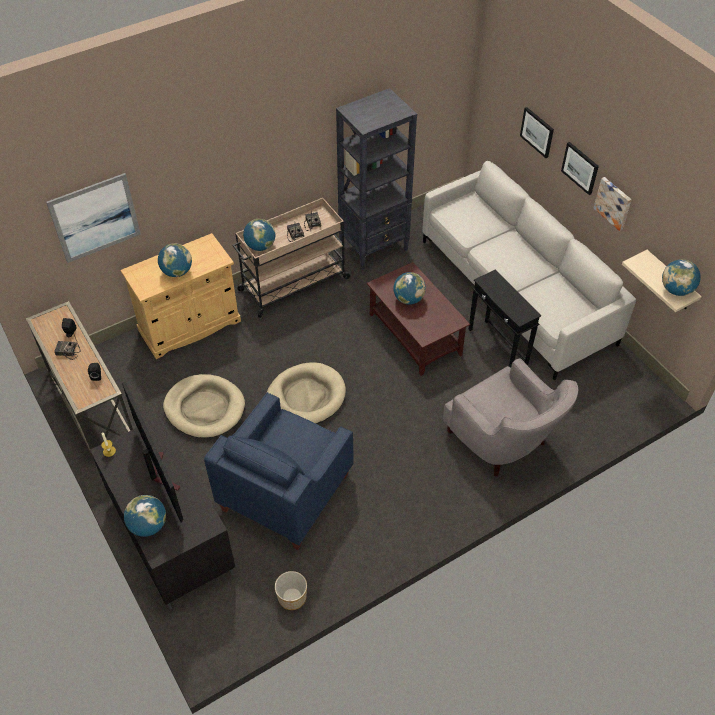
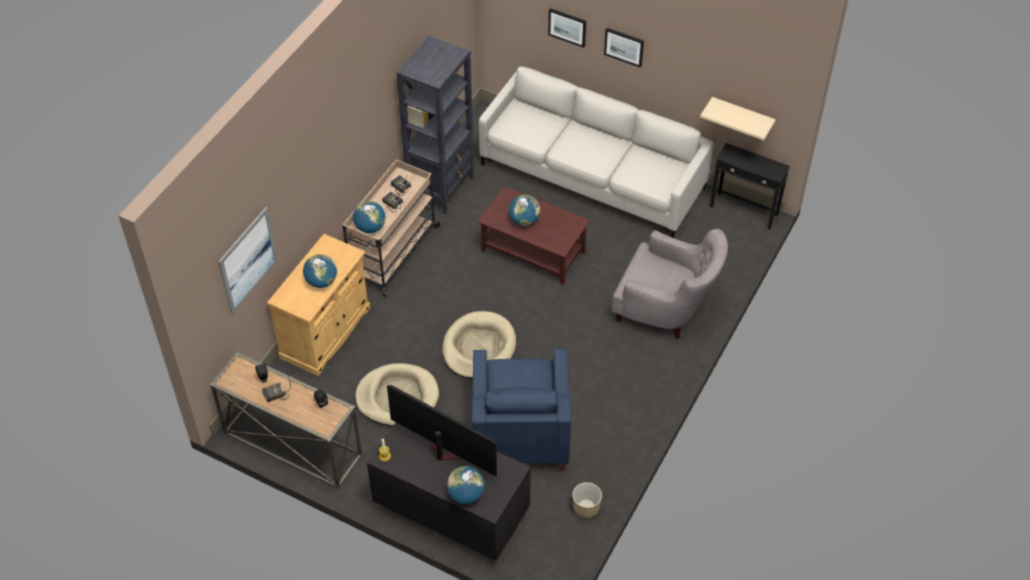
camera: 30 degrees left, 0 degrees up
(497, 347) = (609, 231): black side table -> black side table (744, 211)
(613, 203) = (667, 67): picture -> none
(676, 290) = (754, 121): globe -> none

